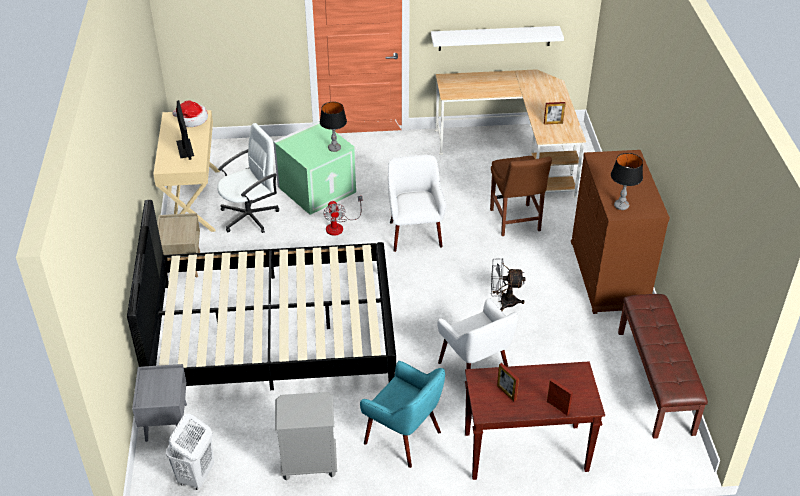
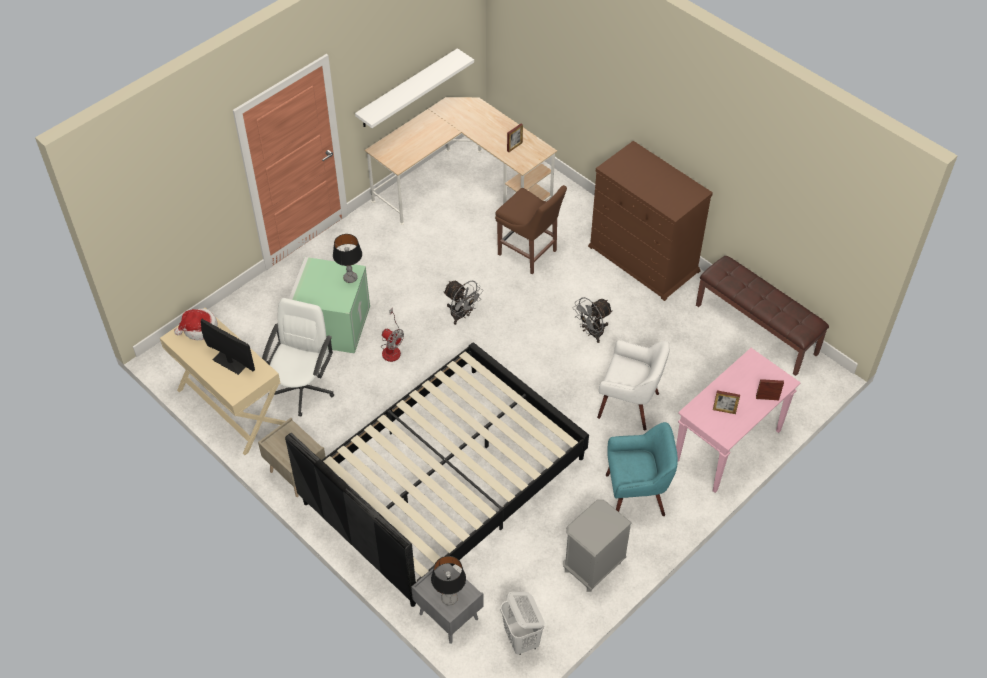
camera: 40 degrees left, 10 degrees up
(414, 234) = (461, 315): white armchair -> grey fan
(524, 453) = (727, 447): brown console table -> pink console table
(621, 206) = (671, 202): table lamp -> table lamp (449, 598)

